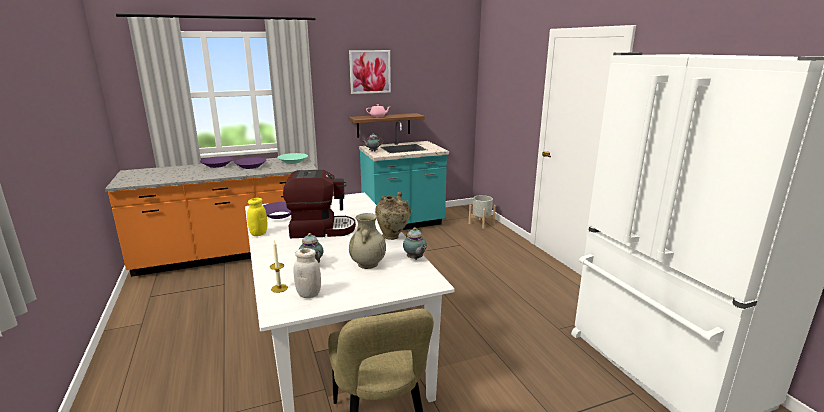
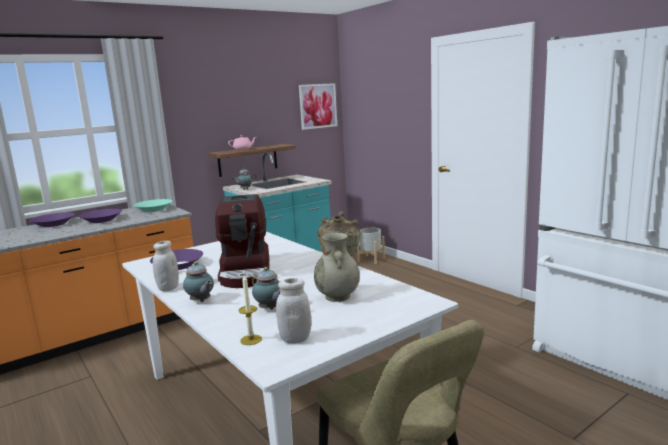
camera: 15 degrees left, 5 degrees down
(258, 233) = (168, 288): yellow jar -> white jar
(321, 229) = (246, 272): coffee machine -> coffee machine turned 105 degrees clockwise
(370, 71) = (228, 99): picture -> picture (318, 106)
(415, 259) = (386, 283): teapot -> teapot (201, 301)

